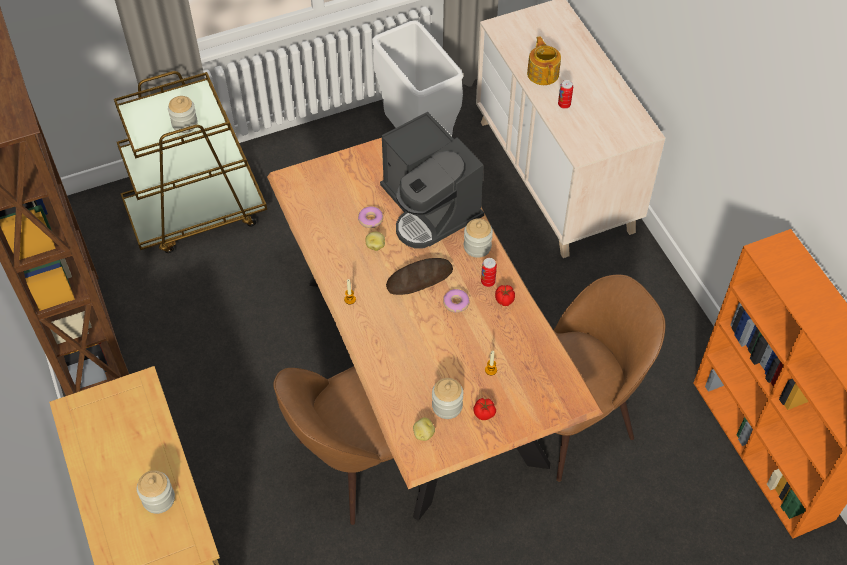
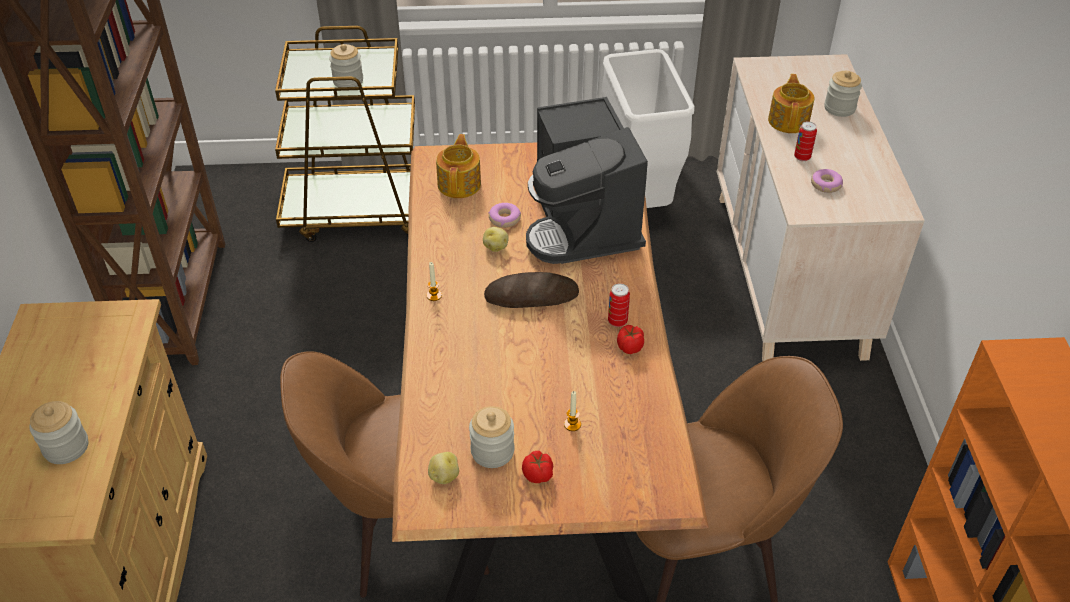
camera: 20 degrees right, 10 degrees down
(322, 198) = (460, 184): none -> teapot
(456, 303) = (564, 334): donut -> donut (826, 185)
(477, 247) = (622, 279): jar -> jar (839, 108)

